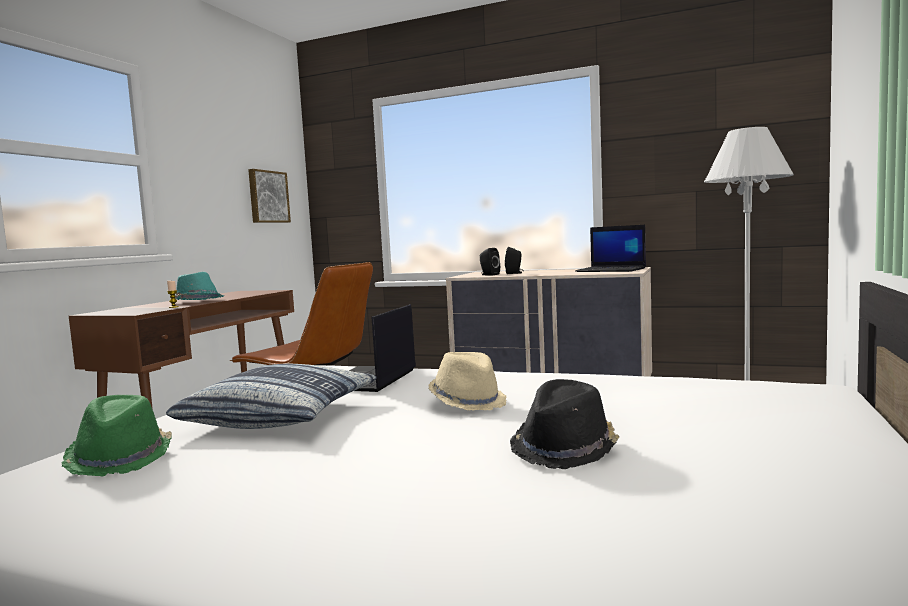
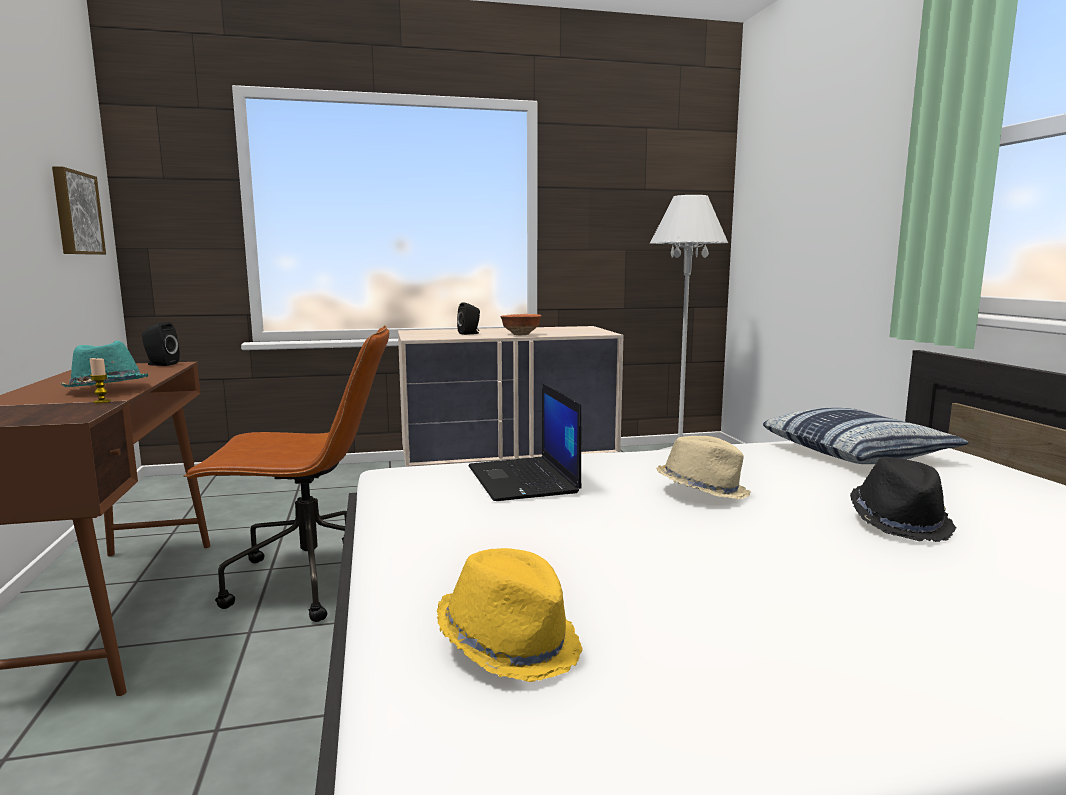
camera: 35 degrees left, 5 degrees up
(121, 458) = (510, 643): green hat -> yellow hat
(281, 416) = (549, 542): pillow -> pillow (858, 452)
(489, 275) = (445, 336): black speaker -> black speaker (160, 364)
(550, 273) = (520, 334): none -> bowl
(612, 270) = (572, 330): laptop -> none

